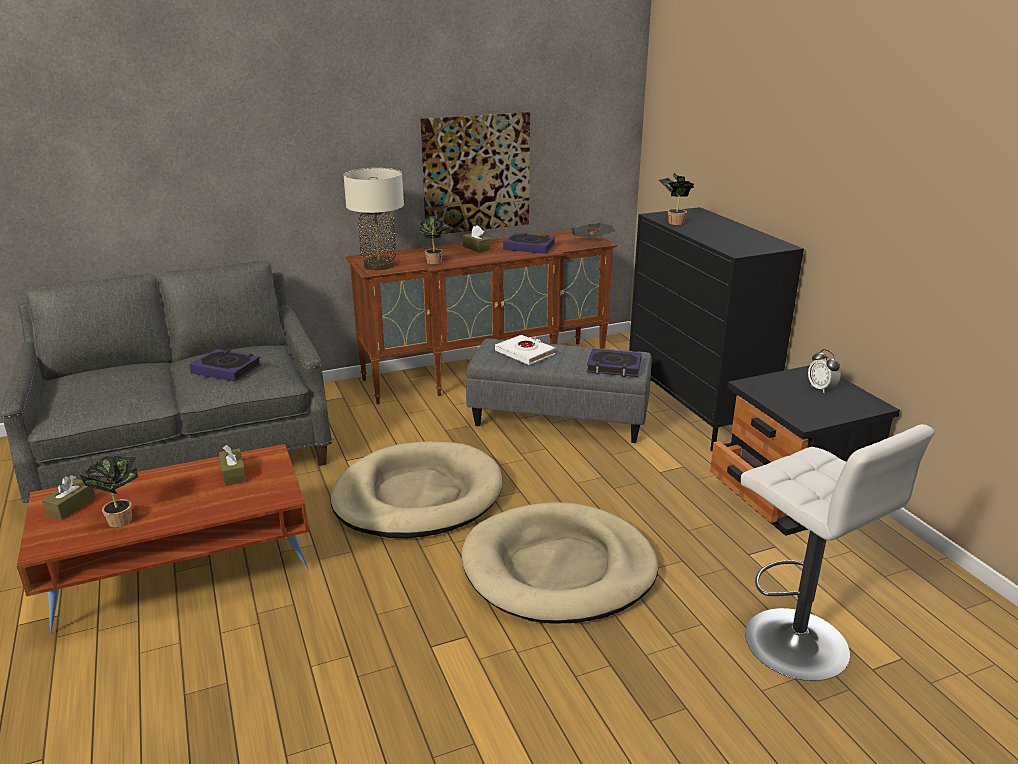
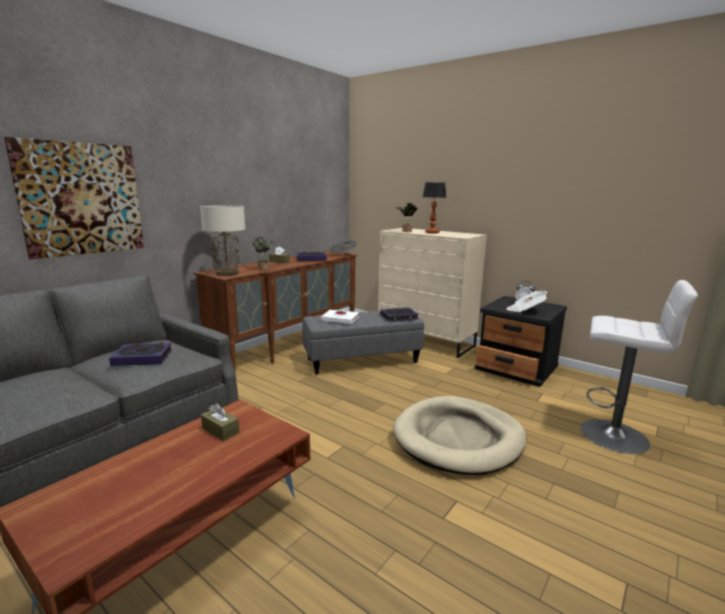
camera: 30 degrees left, 10 degrees down
(71, 506) = (67, 507): brown tissue box -> none
(121, 518) = (143, 499): potted plant -> none
(418, 496) = (323, 424): beige dog bed -> none
(476, 173) = (270, 214): picture -> picture (82, 199)
(696, 409) = (426, 341): black dresser -> beige dresser
(713, 231) = (432, 232): none -> table lamp
(798, 403) = (525, 311): none -> newspaper

